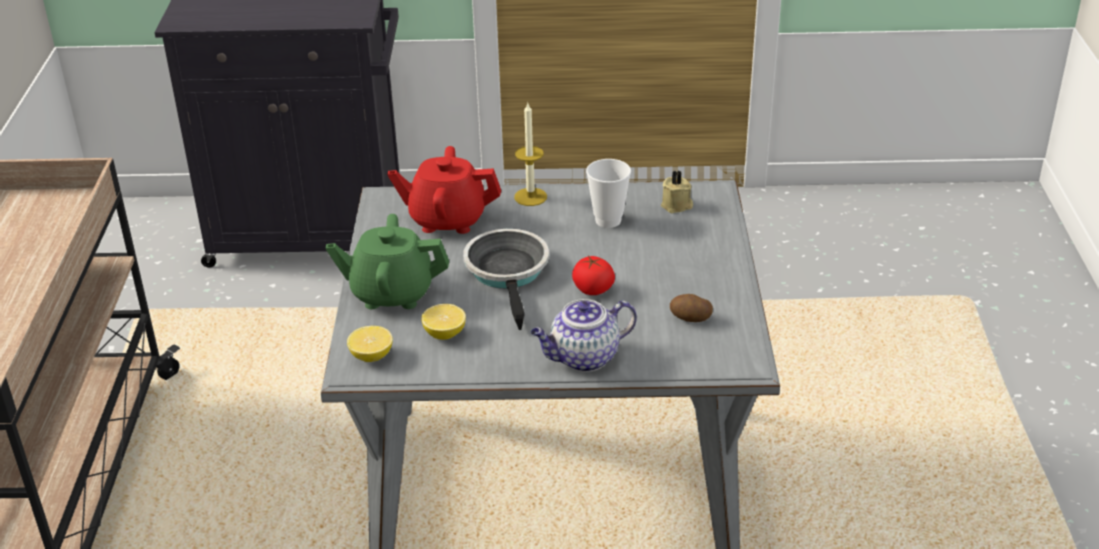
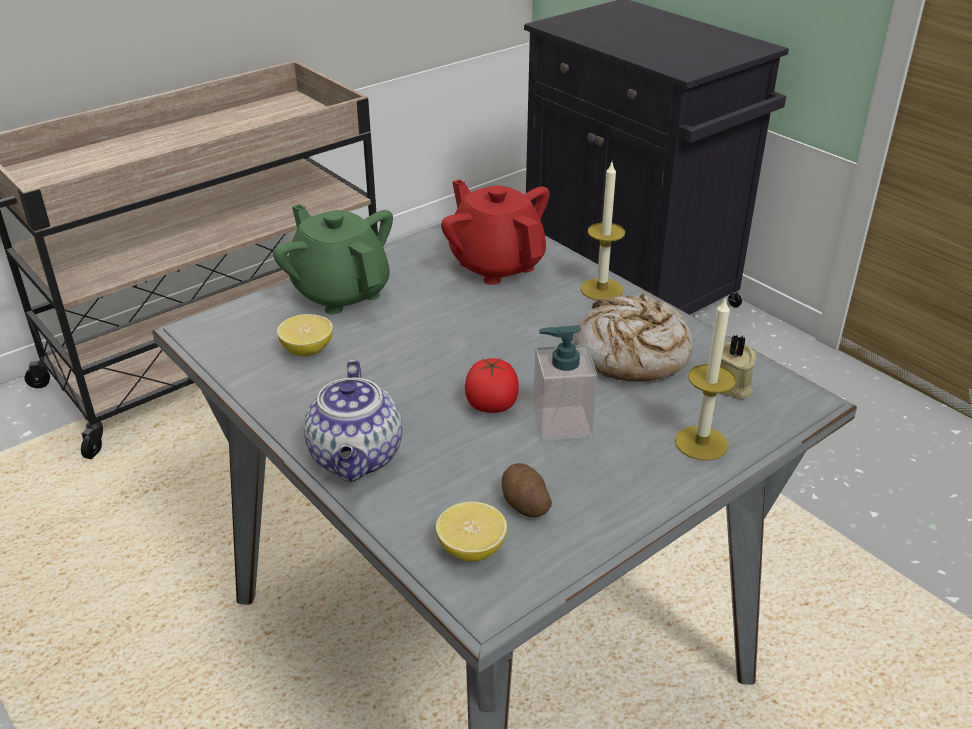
camera: 50 degrees right, 0 degrees up
(371, 356) = (229, 328): lemon -> lemon (471, 550)
(508, 273) = (453, 339): frying pan -> none
(583, 358) = (357, 458): teapot -> teapot turned 120 degrees counterclockwise
(608, 220) = (632, 354): cup -> bread
(639, 274) = (561, 423): none -> soap dispenser
(709, 240) = (701, 443): none -> candle

